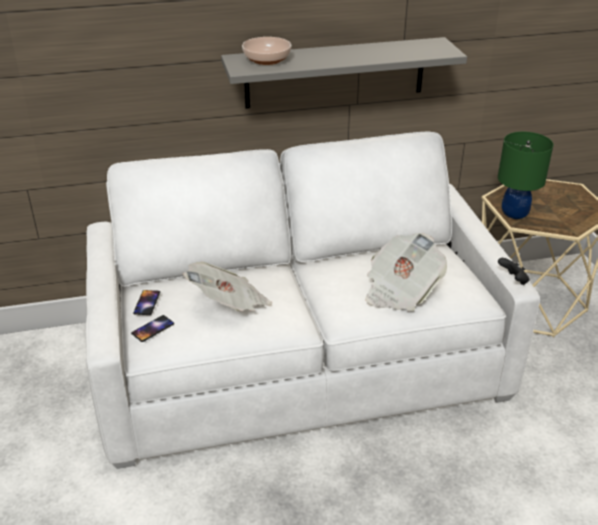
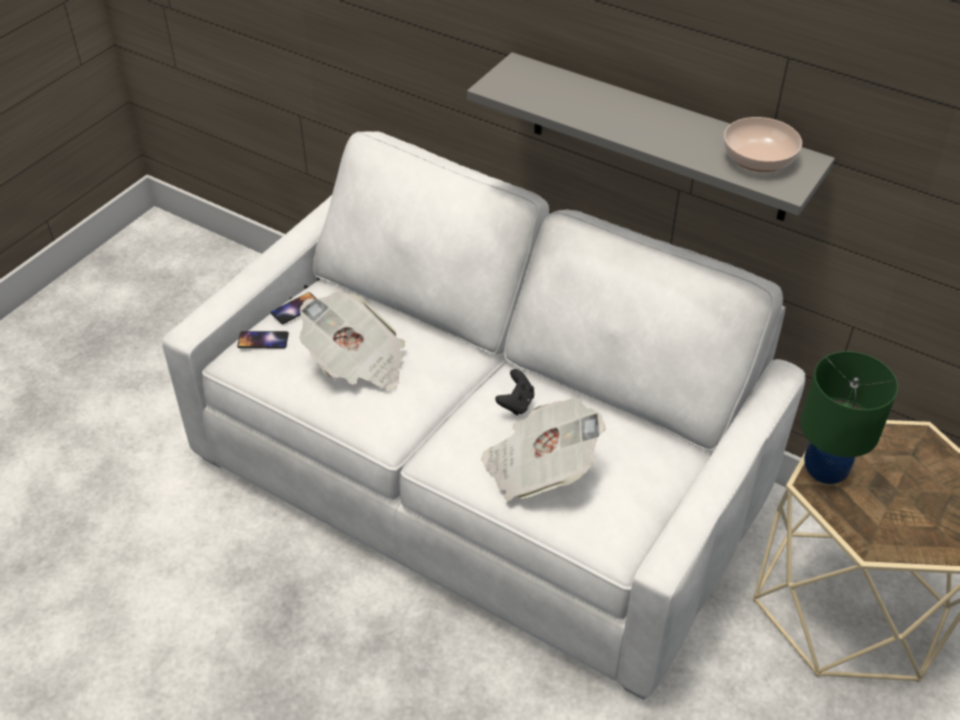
camera: 45 degrees right, 10 degrees up
(266, 59) = (545, 84): bowl -> bowl (758, 157)
(513, 280) = (664, 551): black game controller -> black game controller (516, 404)

